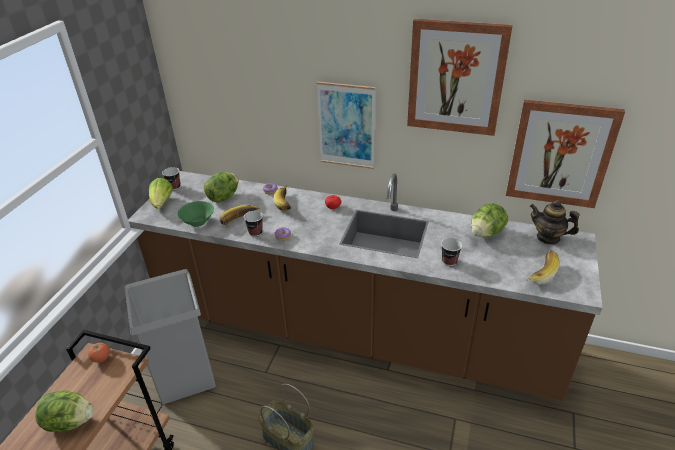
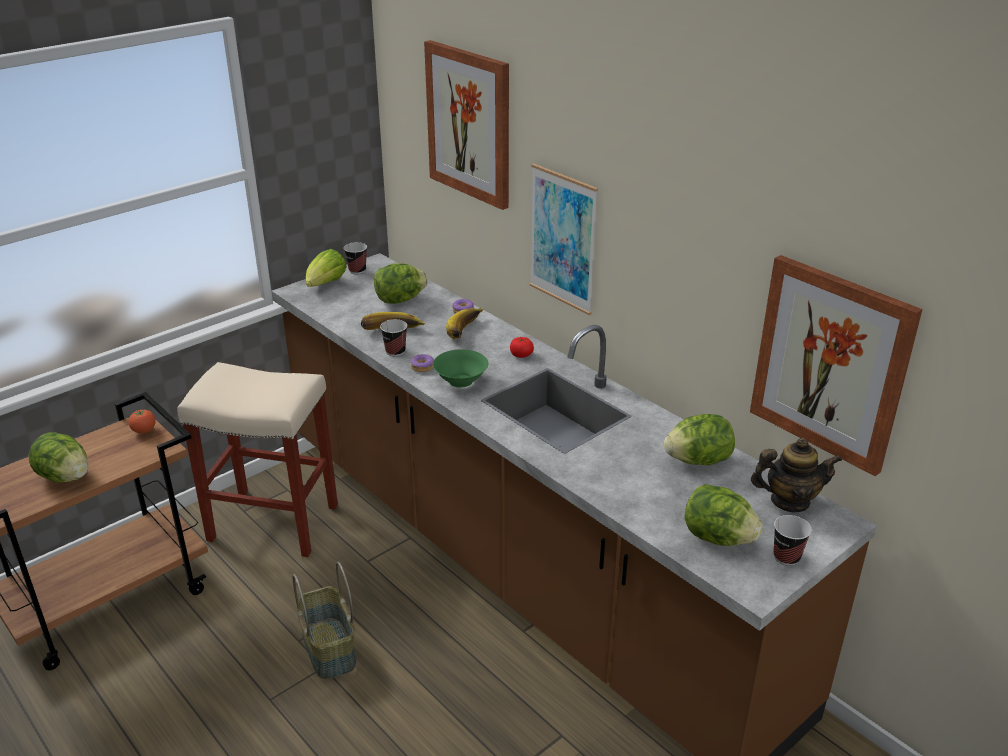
camera: 30 degrees right, 5 degrees down
(185, 375) = (275, 522): grey trash can -> beige stool
(198, 222) = (344, 317): green bowl -> green bowl (461, 381)
(449, 261) = (602, 474): cup -> cup (786, 557)
(456, 78) = (694, 198): picture -> picture (469, 124)
(539, 273) = (717, 537): banana -> lettuce
(548, 237) = (789, 501): teapot -> teapot turned 120 degrees clockwise

